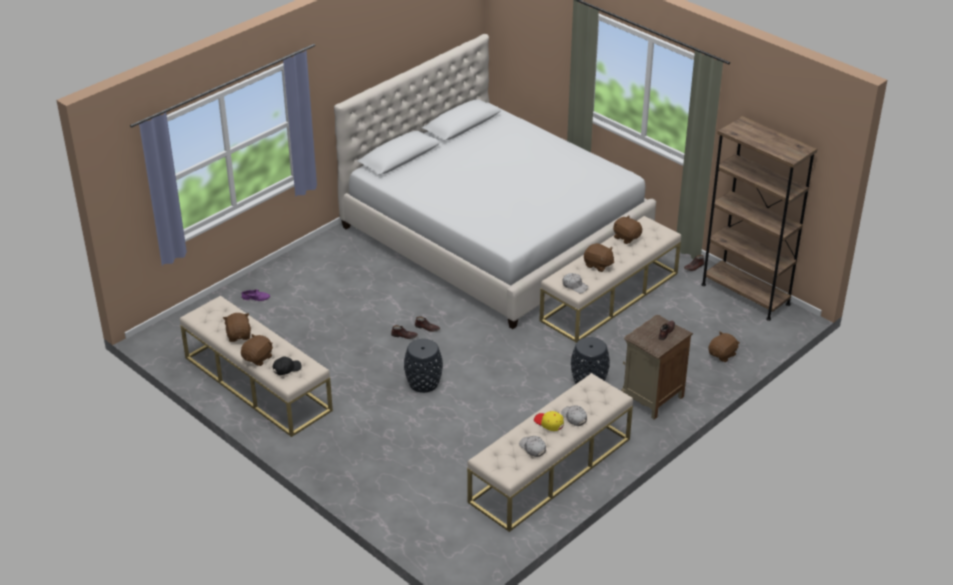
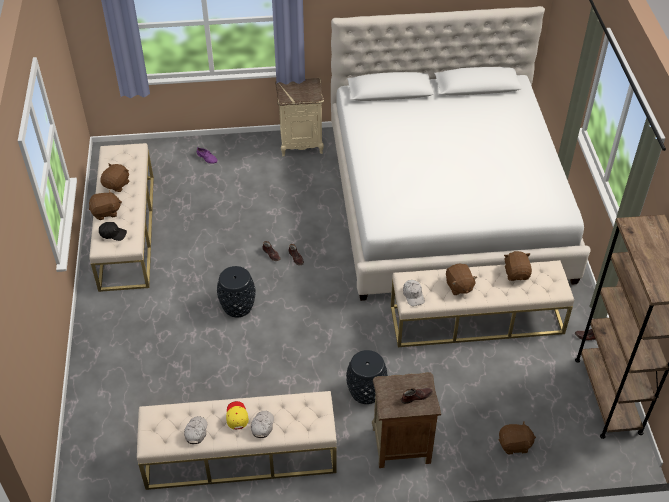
camera: 40 degrees right, 10 degrees up
(326, 249) = (301, 144): none -> beige nightstand

